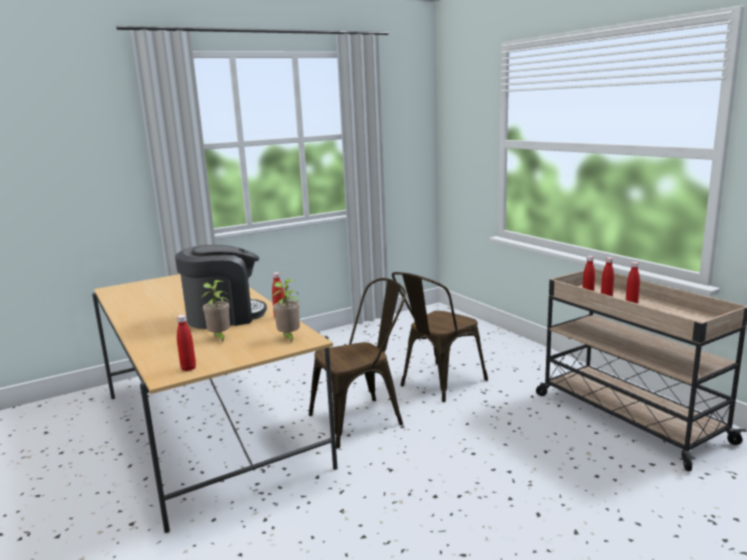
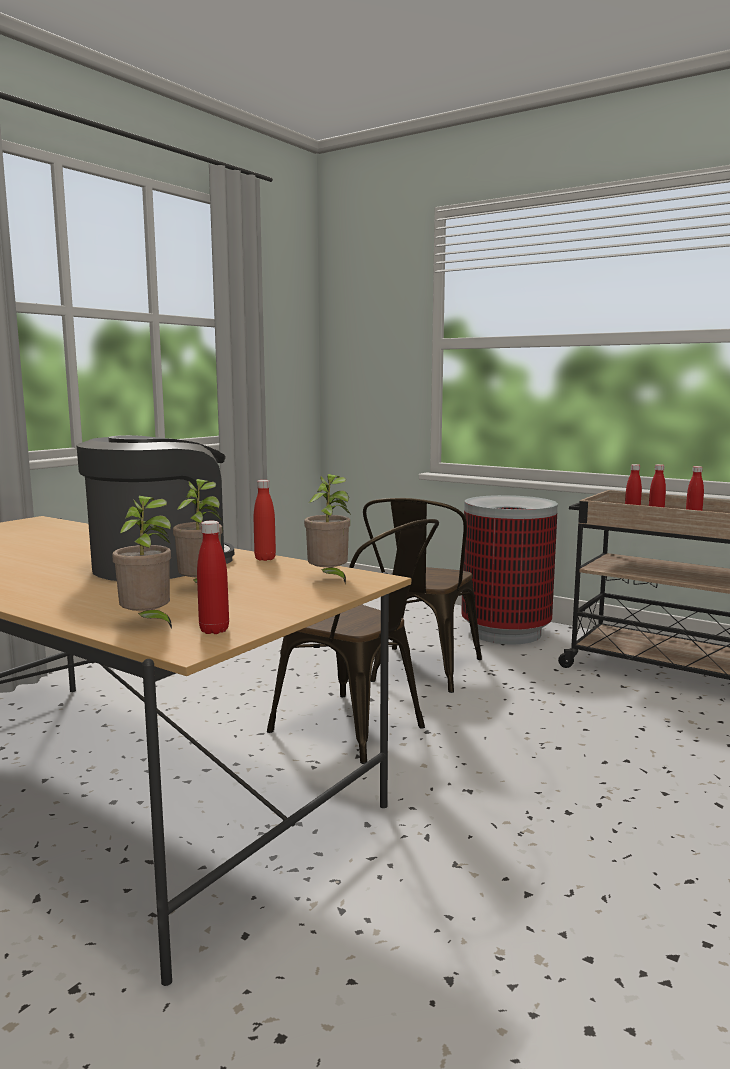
camera: 25 degrees left, 5 degrees down
(168, 359) = (148, 624): none -> potted plant
(363, 419) = (358, 731): brown chair -> brown chair turned 90 degrees clockwise
(526, 361) = (505, 632): none -> trash can

